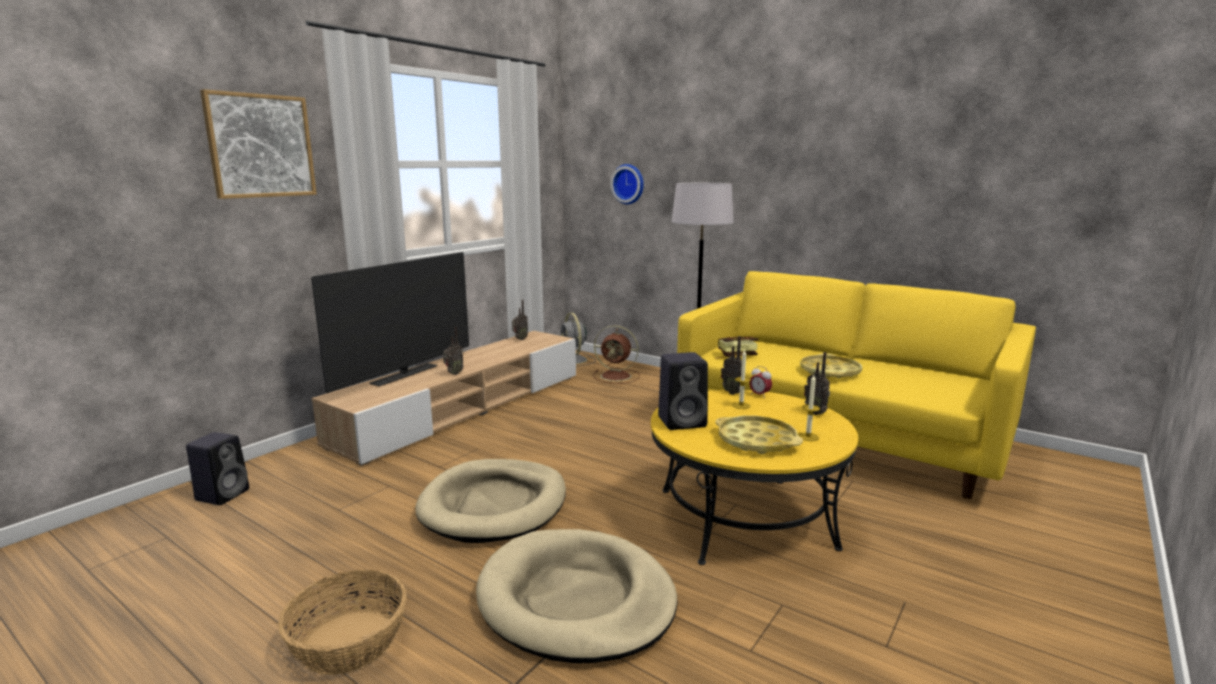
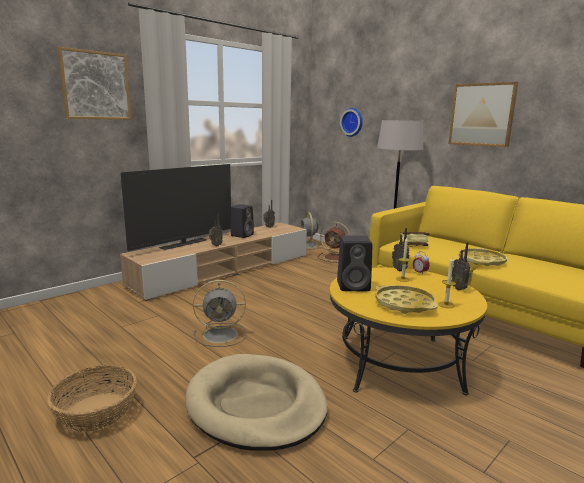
camera: 10 degrees right, 0 degrees up
(223, 494) = (56, 310): black speaker -> black speaker (242, 235)
(494, 505) = (222, 334): beige dog bed -> grey fan
(808, 175) = (482, 115): none -> picture

